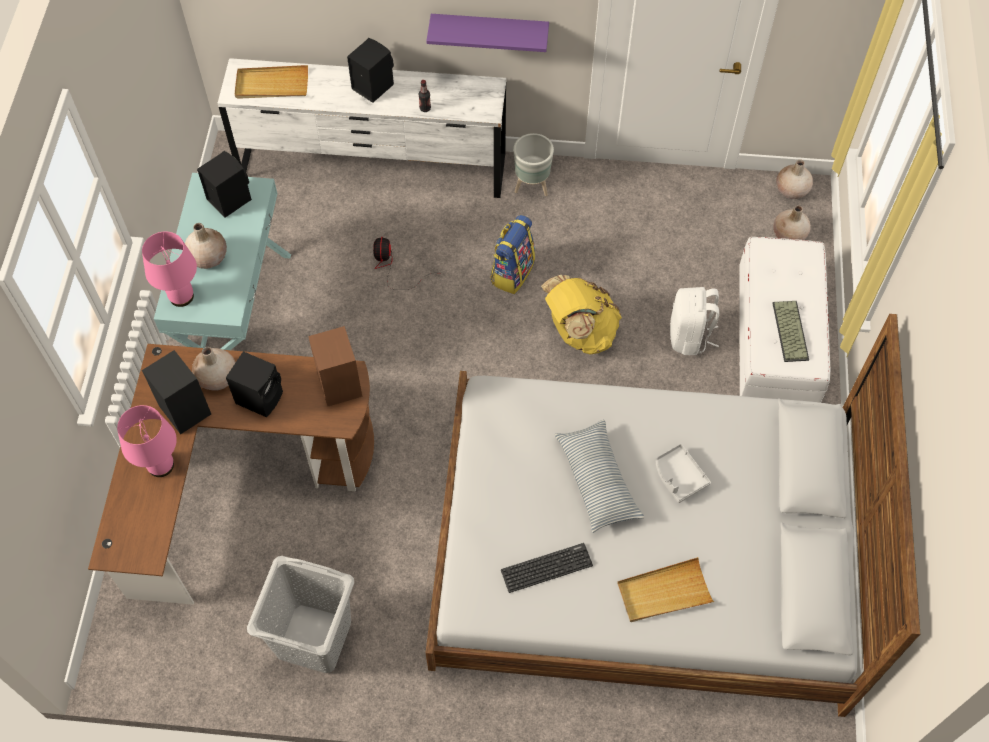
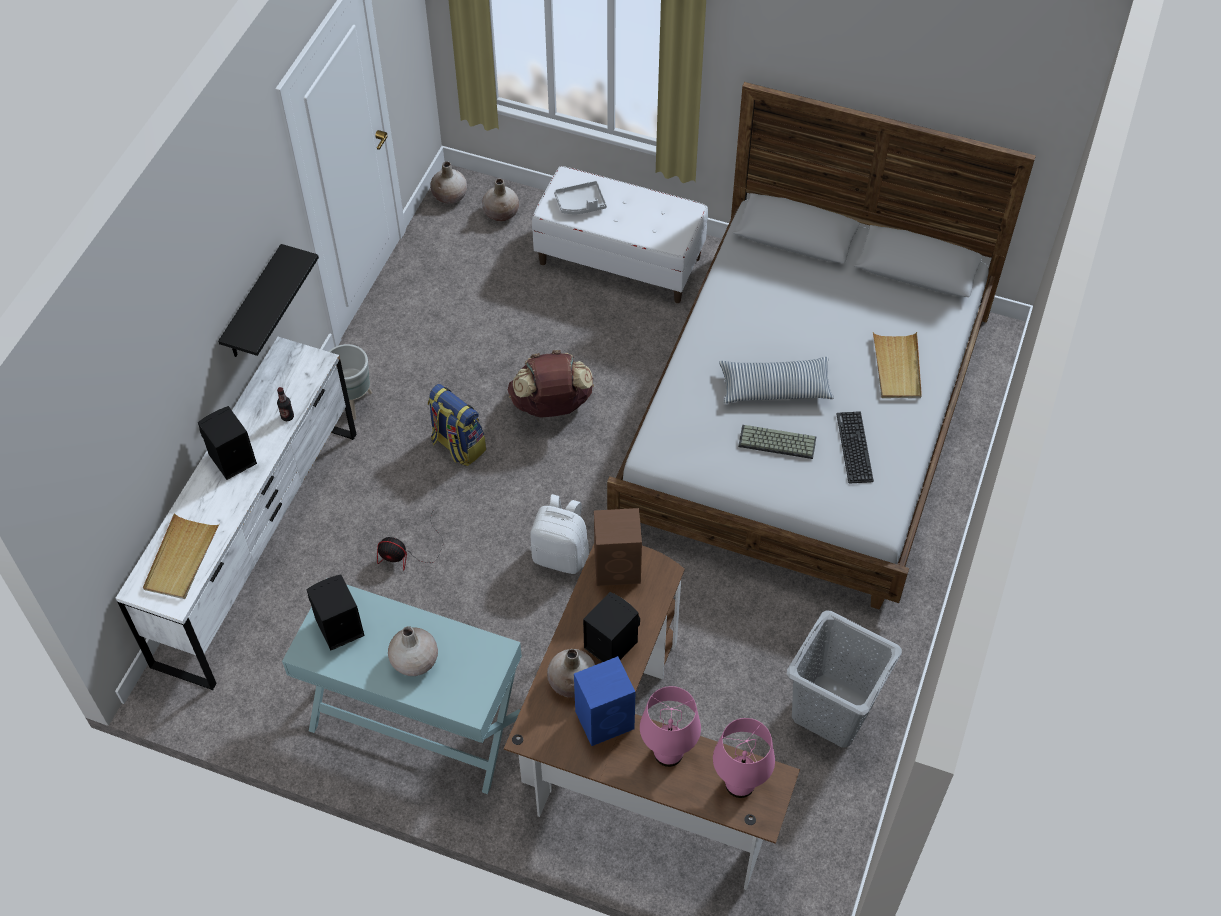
camera: 75 degrees left, 5 degrees down
(181, 296) = (459, 696): pink table lamp -> pink table lamp (739, 784)
(185, 411) = (606, 719): black speaker -> blue speaker
(489, 31) = (254, 305): purple shelf -> black shelf
(579, 332) = (551, 405): yellow backpack -> brown backpack
(679, 477) = (787, 327): grey tray -> grey tray (581, 204)
(689, 336) = (588, 320): white backpack -> white backpack (561, 555)
(788, 330) = (647, 217): keyboard -> keyboard (776, 443)

